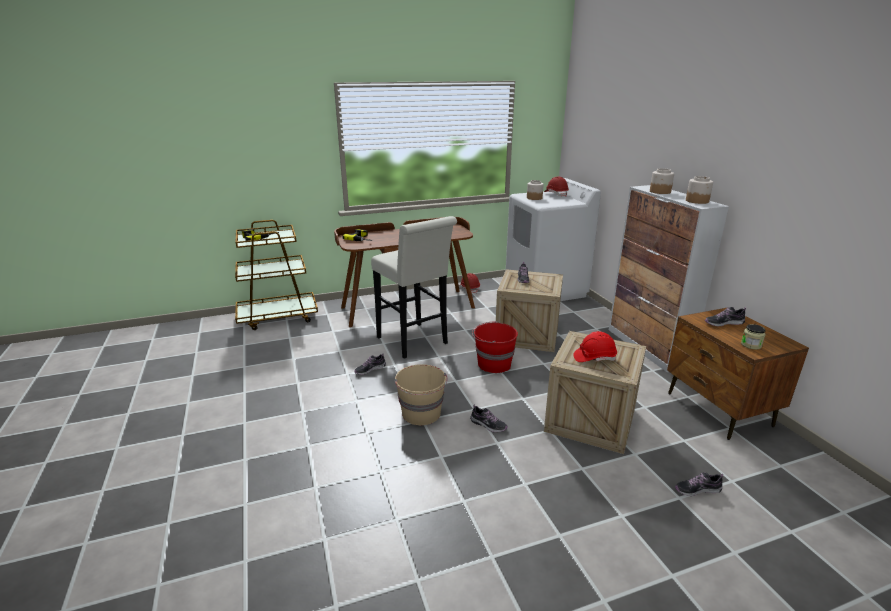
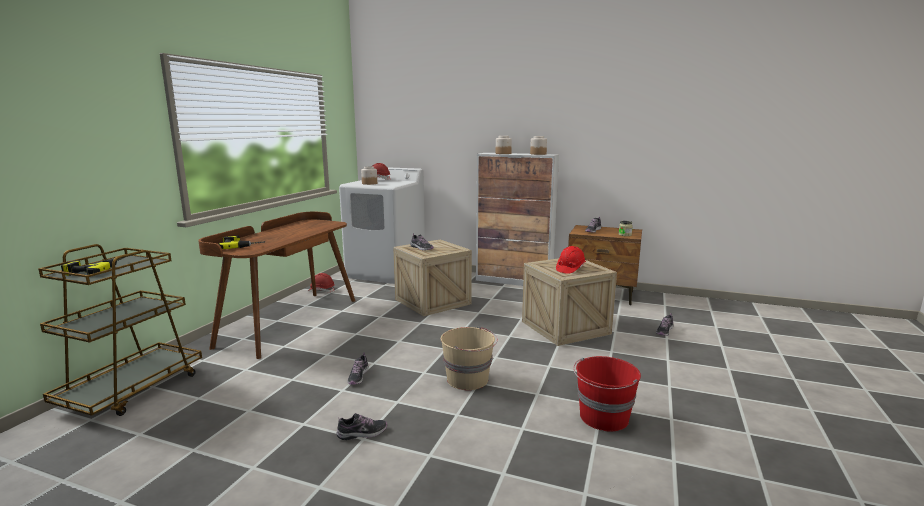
camera: 50 degrees left, 10 degrees down
(415, 342) = (356, 341): white stool -> none
(488, 425) = (523, 360): shoe -> shoe (362, 433)
(493, 364) = (449, 327): red bucket -> red bucket (603, 418)

